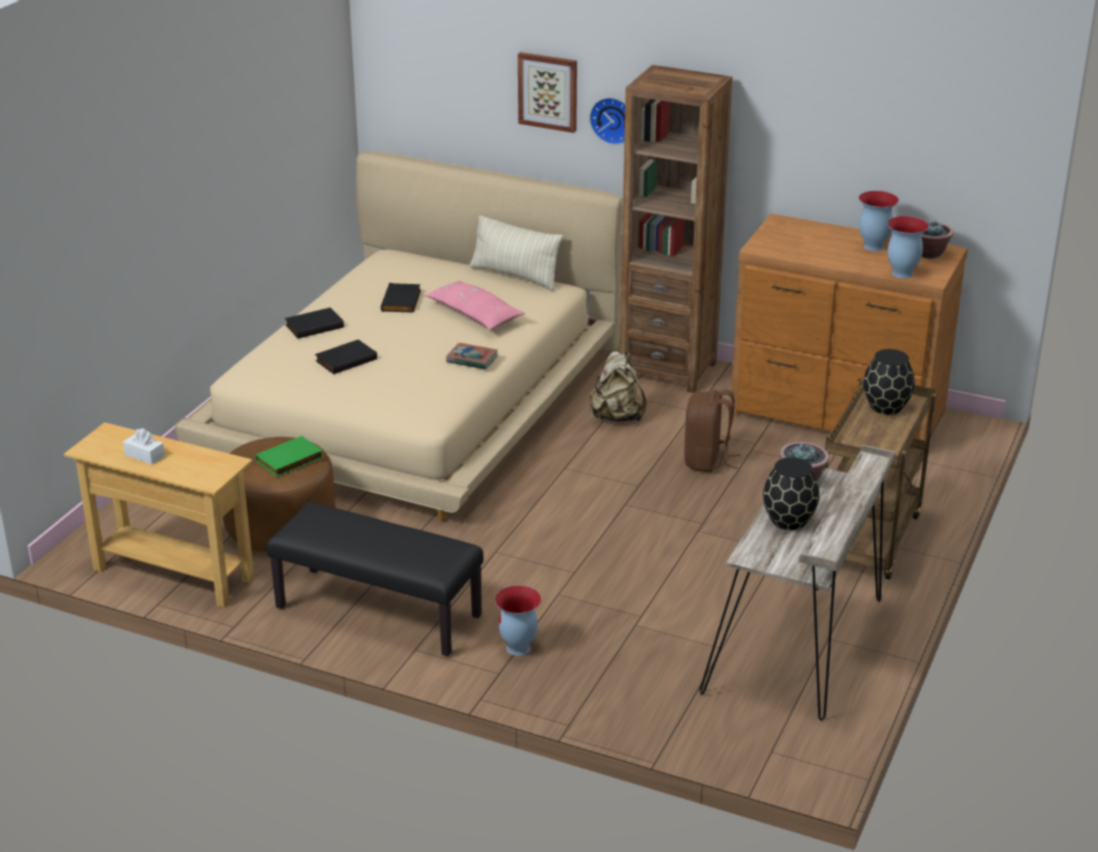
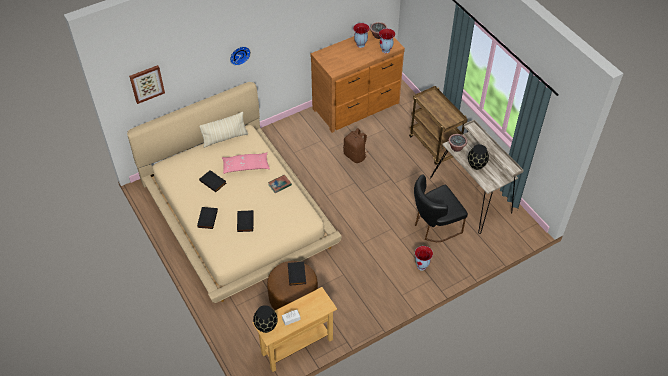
camera: 55 degrees left, 20 degrees up
(290, 460) = (297, 274): green book -> black book
(377, 612) = (371, 295): black bench -> none
(548, 91) = (208, 59): picture -> picture (147, 83)
(616, 417) = (305, 163): beige backpack -> none
(645, 624) = (434, 226): none -> black chair
(668, 370) = (287, 131): brown bookcase -> none
(885, 407) = (431, 102): black vase -> black vase (266, 326)

